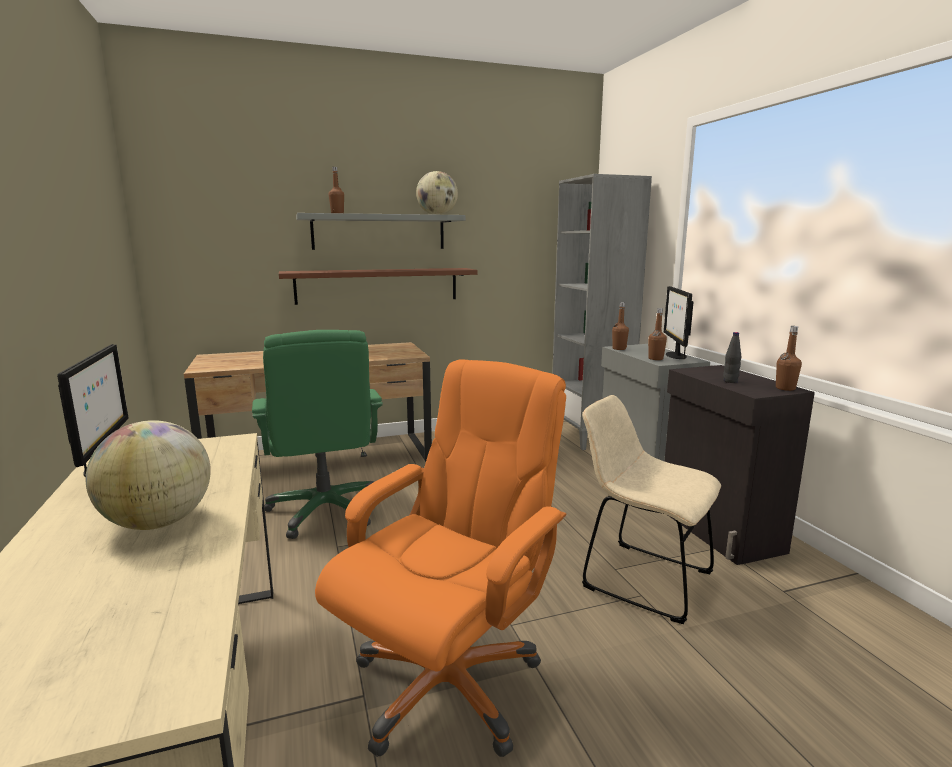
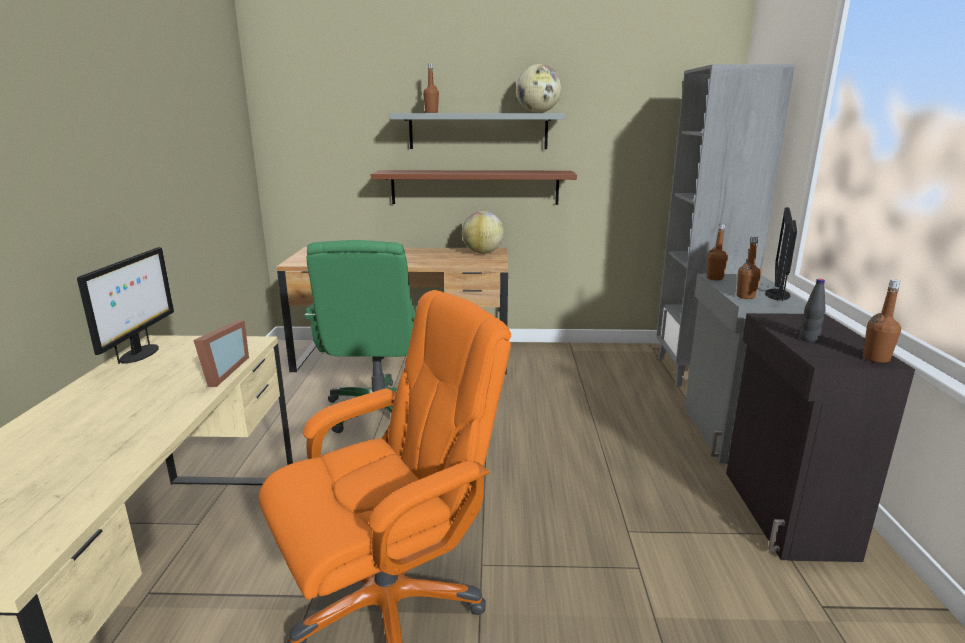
camera: 20 degrees right, 5 degrees up
(158, 522) = (129, 414): globe -> globe (482, 253)
(228, 471) = (220, 372): none -> picture frame
(640, 578) = (650, 548): beige chair -> none

